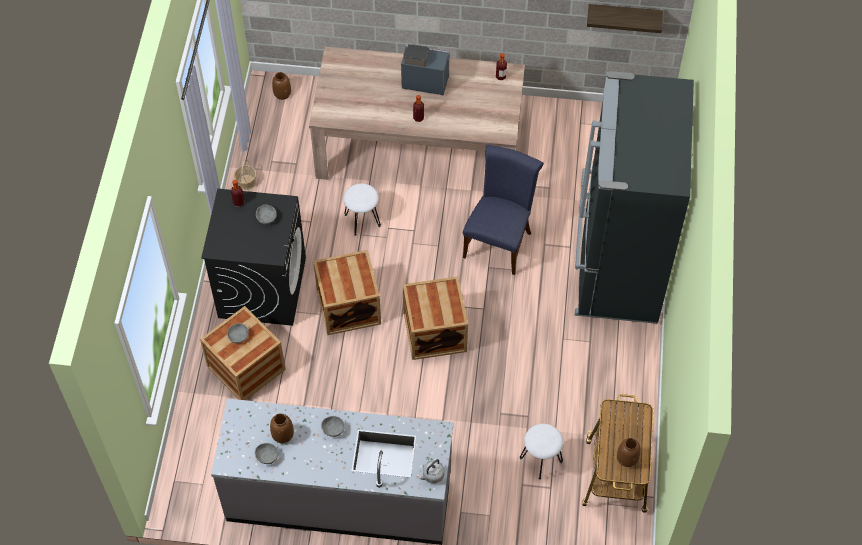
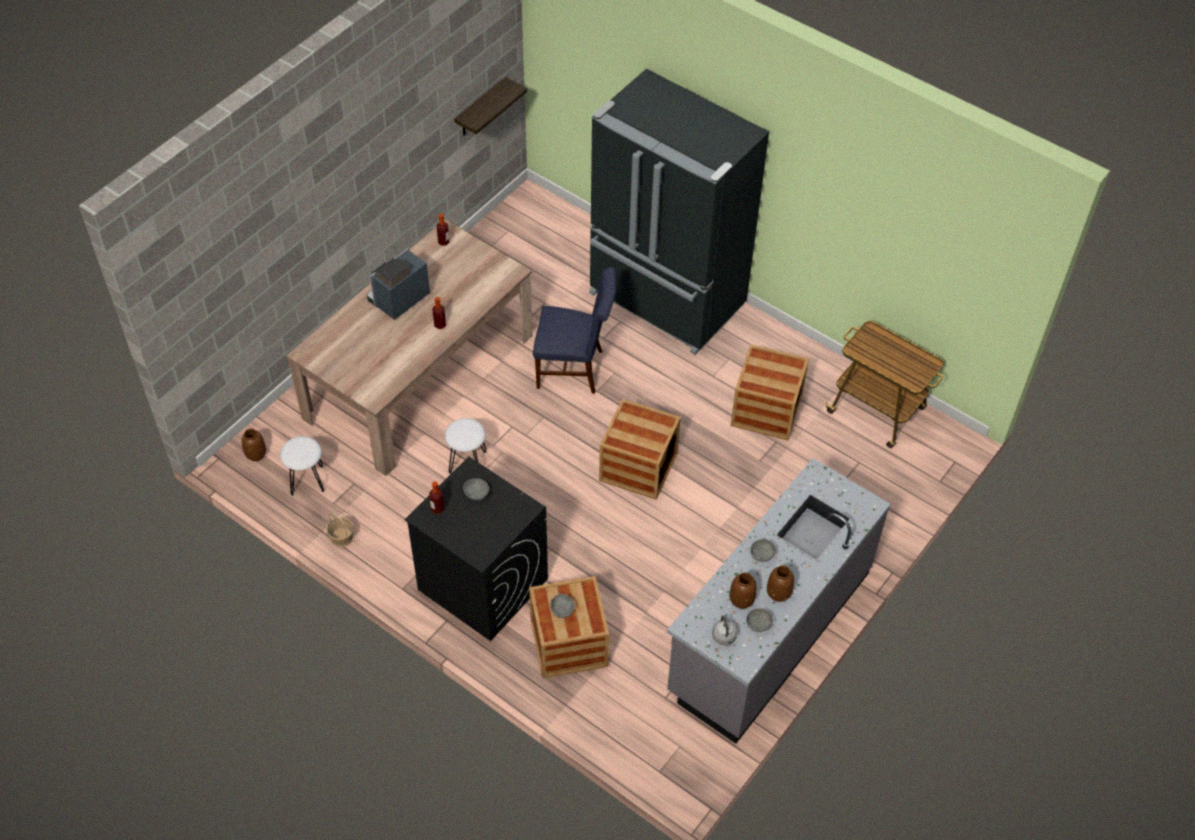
camera: 60 degrees left, 5 degrees down
(348, 306) = (559, 521): crate -> crate (766, 410)
(432, 476) = (860, 500): grey kettle -> grey kettle (724, 638)
(499, 241) = (575, 369): blue chair -> blue chair turned 135 degrees clockwise
(540, 459) = (826, 455): white stool -> white stool (306, 480)
(627, 459) = (911, 363): brown vase -> brown vase (779, 592)

